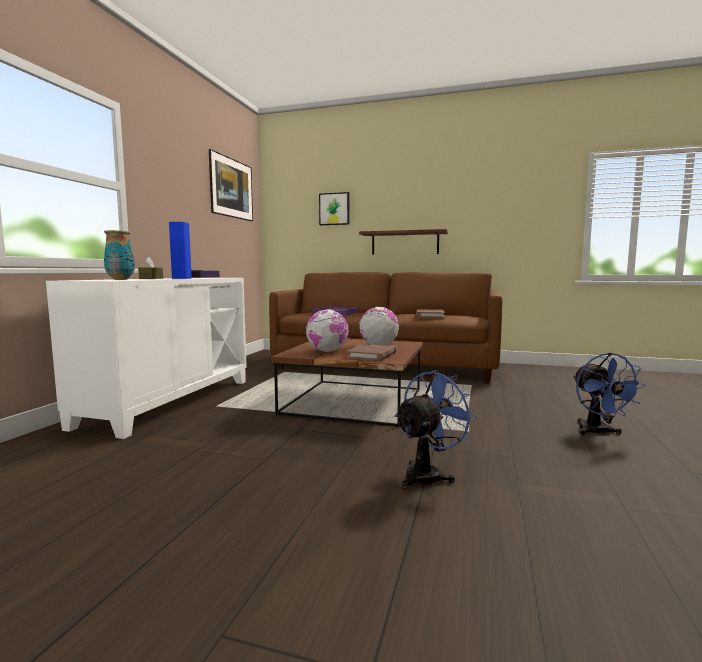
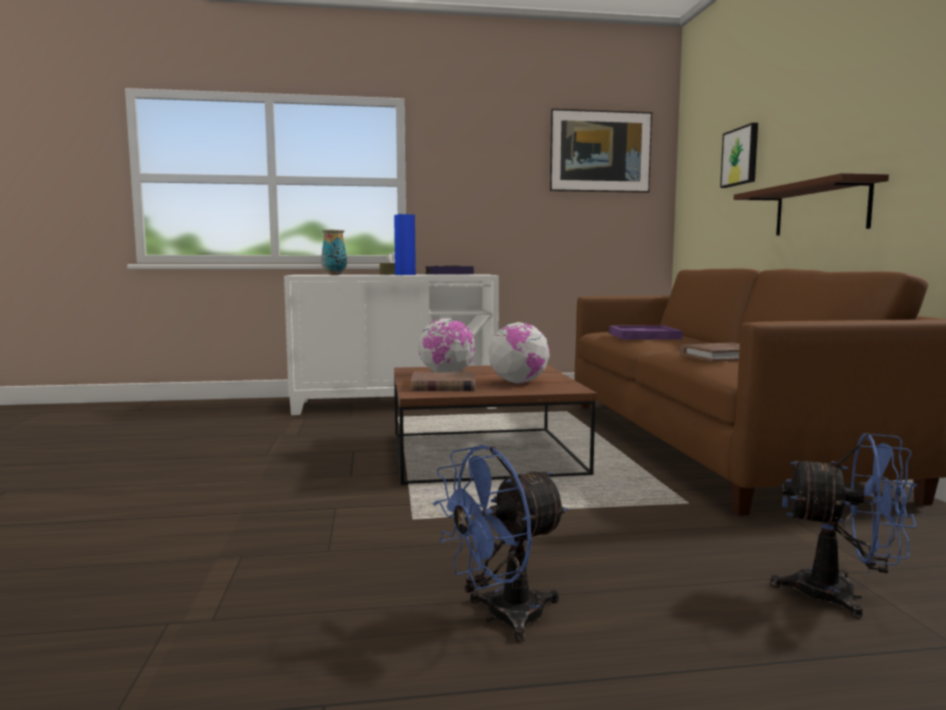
camera: 65 degrees right, 0 degrees up
(428, 475) = (249, 513): blue fan -> blue fan (842, 595)

